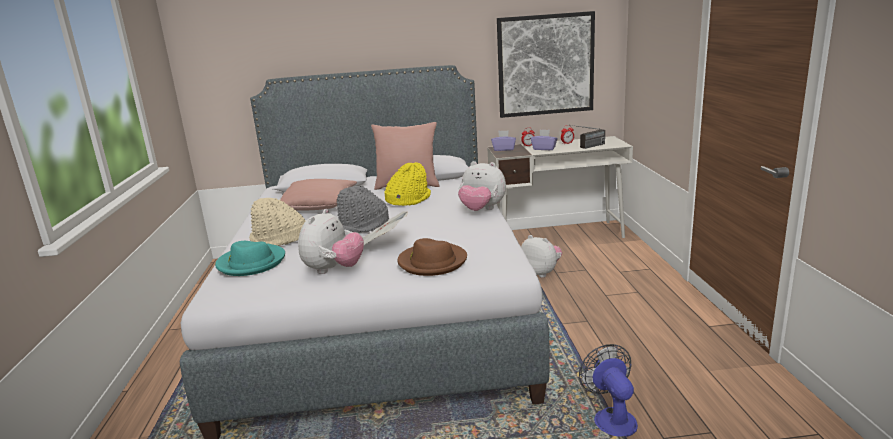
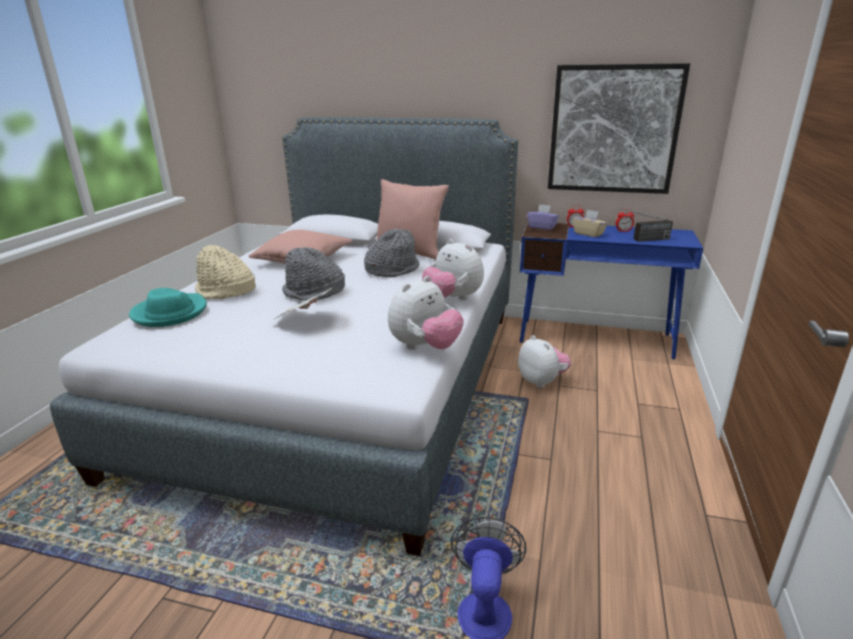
camera: 20 degrees right, 5 degrees up
(333, 270) = (229, 340): plush toy -> plush toy (425, 347)
(408, 199) = (392, 270): yellow hat -> grey hat
(432, 262) = (328, 355): brown hat -> none
(544, 148) = (588, 234): purple tissue box -> beige tissue box
(558, 235) = (595, 338): white desk -> blue desk

